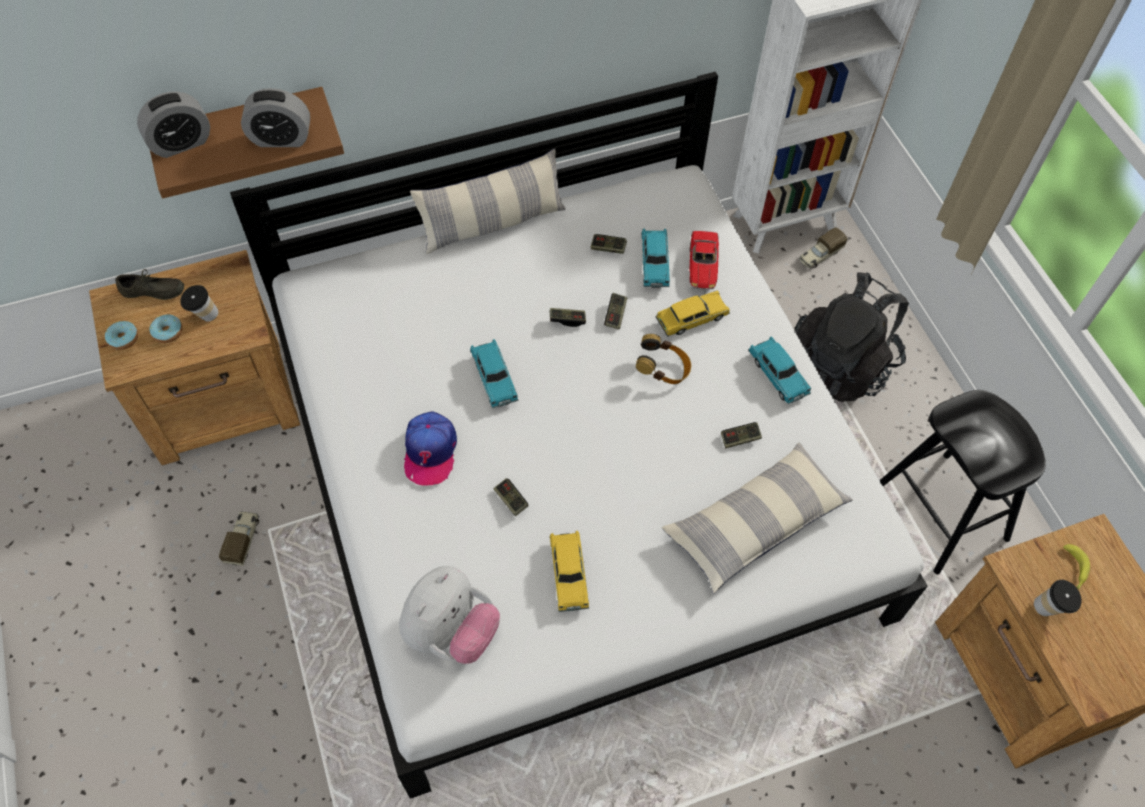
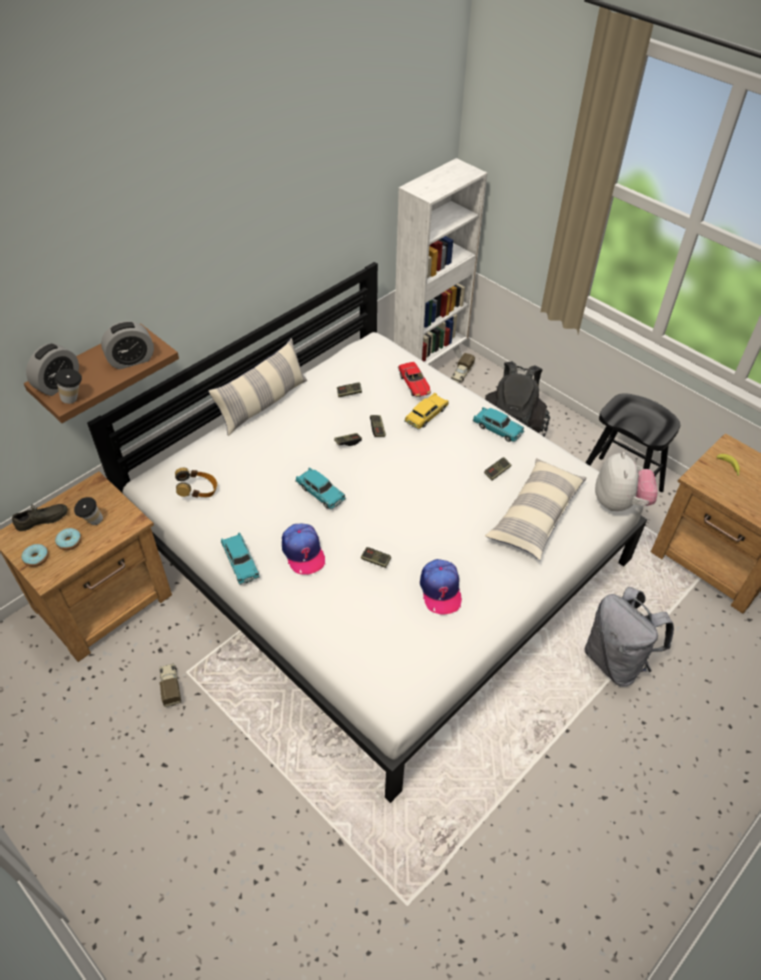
camera: 25 degrees left, 10 degrees down
(451, 631) = (384, 655): plush toy -> plush toy (619, 503)
(568, 575) = (440, 590): yellow toy car -> cap
(654, 264) = (384, 392): turquoise toy car -> turquoise toy car (240, 563)
(663, 370) = (426, 450): headphones -> headphones (198, 491)
(794, 752) = (616, 660): none -> grey backpack
(1049, 609) = (730, 492): cup -> cup (74, 399)

